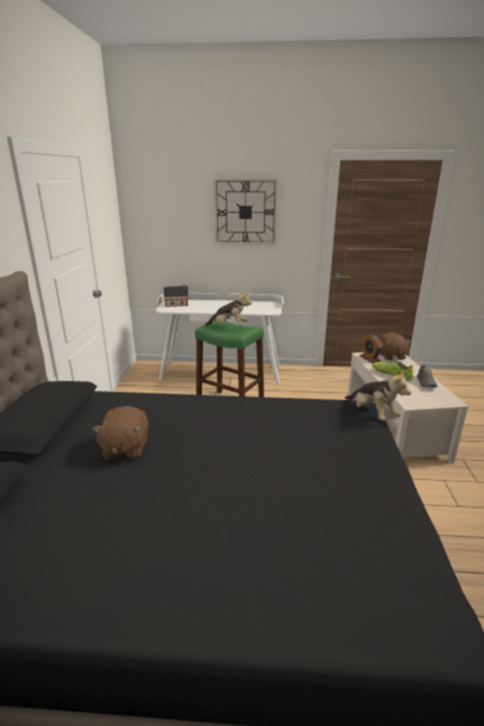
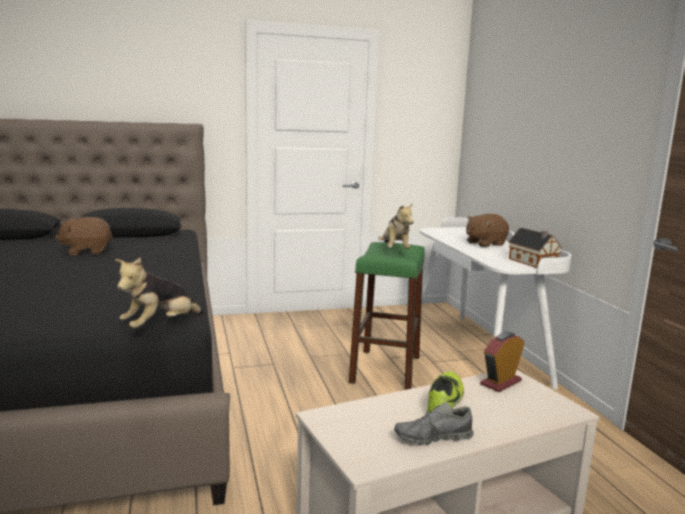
camera: 70 degrees right, 10 degrees down
(177, 304) = (460, 231): toy house -> toy house (533, 262)
(245, 212) = (559, 109): wall clock -> none
(391, 356) = (544, 404): brown plush toy -> brown plush toy (485, 243)

